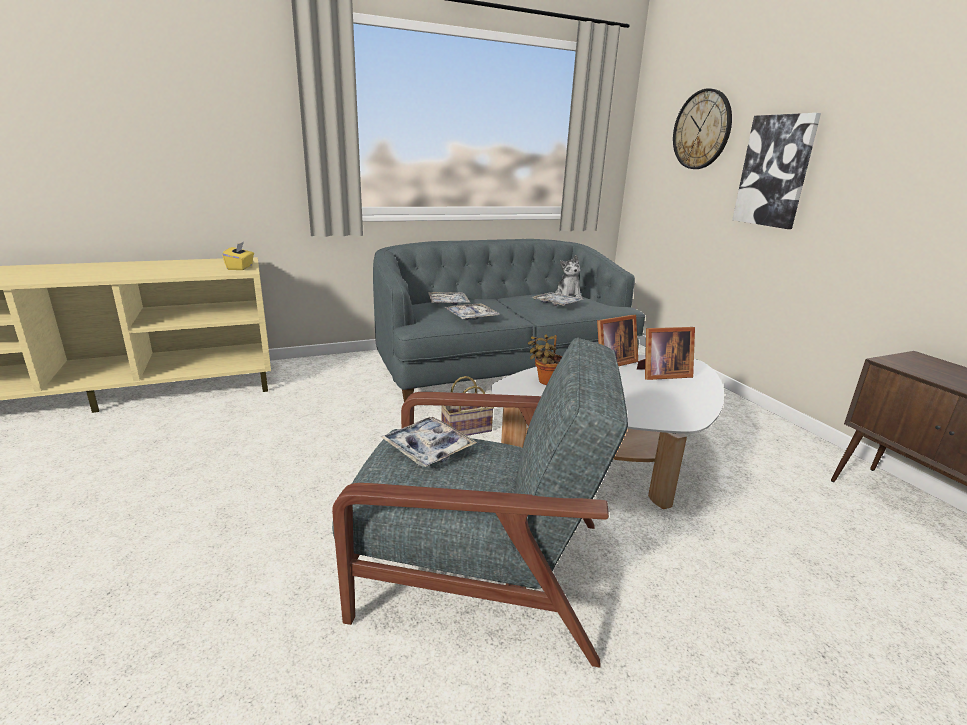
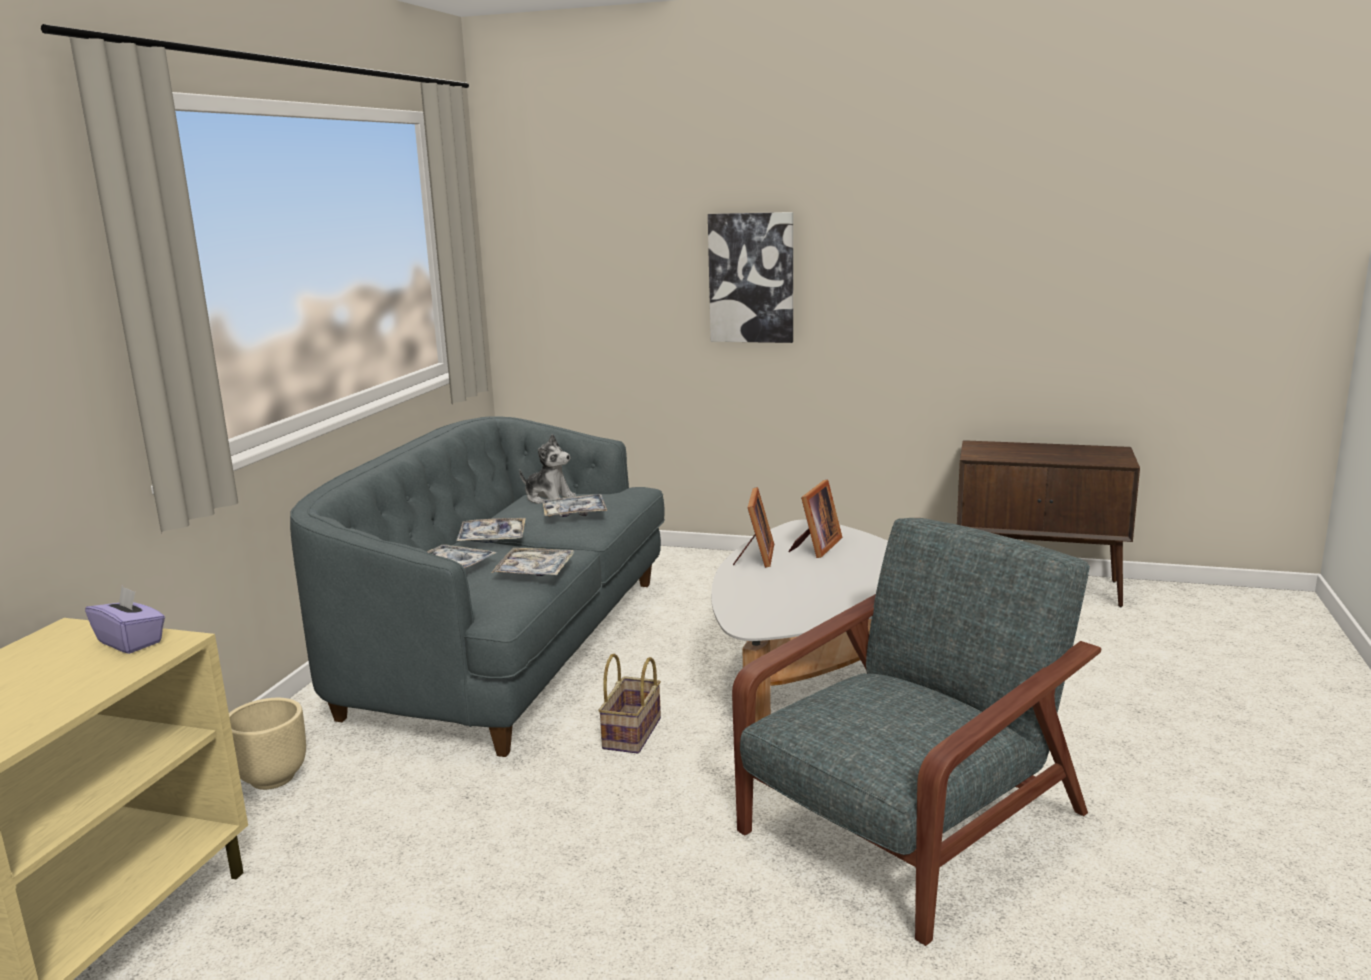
camera: 50 degrees left, 5 degrees down
(240, 267) = (131, 642): yellow tissue box -> purple tissue box
(336, 369) = (272, 778): none -> beige planter
(428, 448) = (842, 713): tray -> tray (492, 538)
(545, 381) = (760, 603): potted plant -> none
(702, 130) = (622, 230): wall clock -> none

